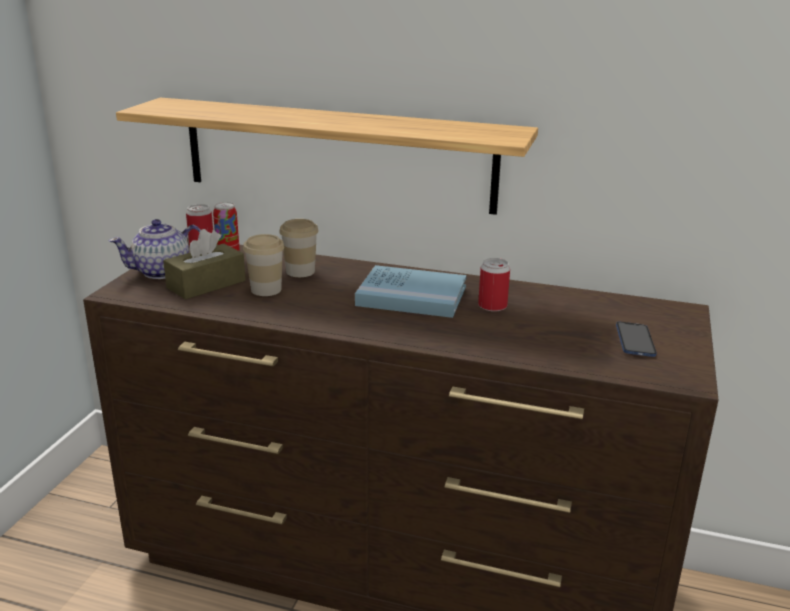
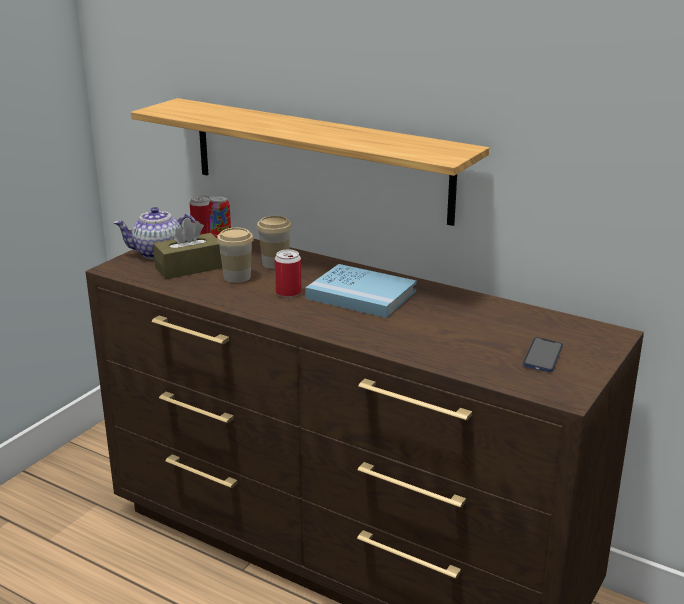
camera: 15 degrees right, 0 degrees up
(492, 306) = (429, 311): can -> can (288, 292)

